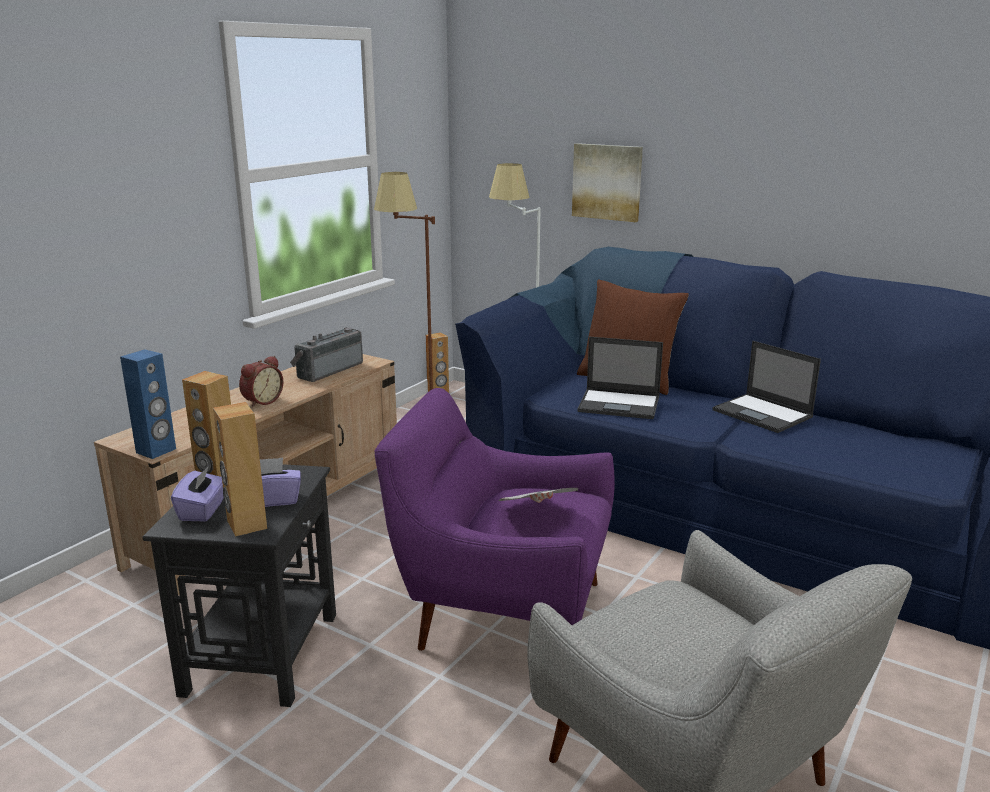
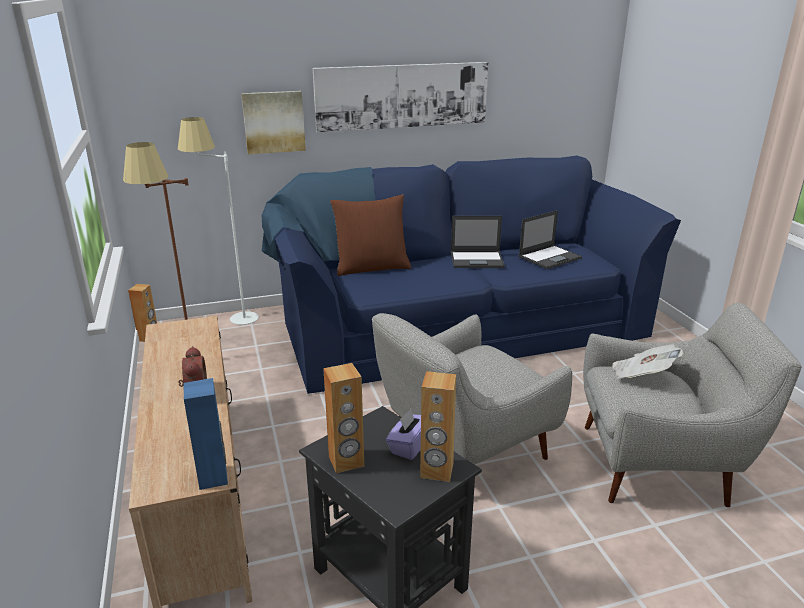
camera: 50 degrees left, 5 degrees up
(203, 510) = (387, 484): purple tissue box -> none
(328, 370) = (183, 345): radio -> none
(501, 613) = (463, 452): purple armchair -> grey armchair
(537, 515) = (490, 371): newspaper -> newspaper (642, 375)
(620, 404) = (406, 284): laptop -> laptop (550, 257)
(776, 168) = (402, 96): none -> picture

